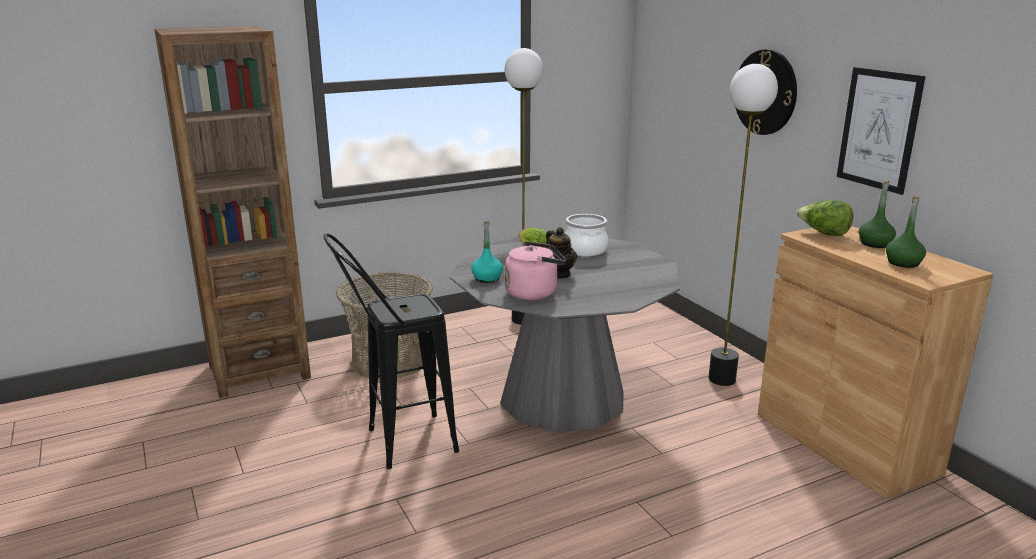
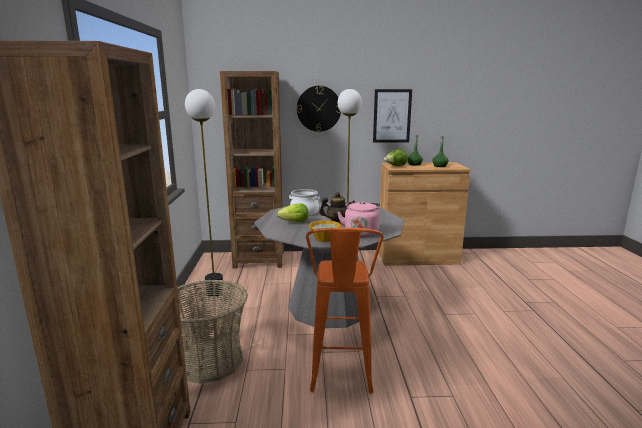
camera: 65 degrees left, 5 degrees down
(397, 444) = (341, 382): black stool -> orange stool
(487, 278) = (324, 239): turquoise bottle -> bowl
(643, 316) = (259, 259): none -> brown bookcase

